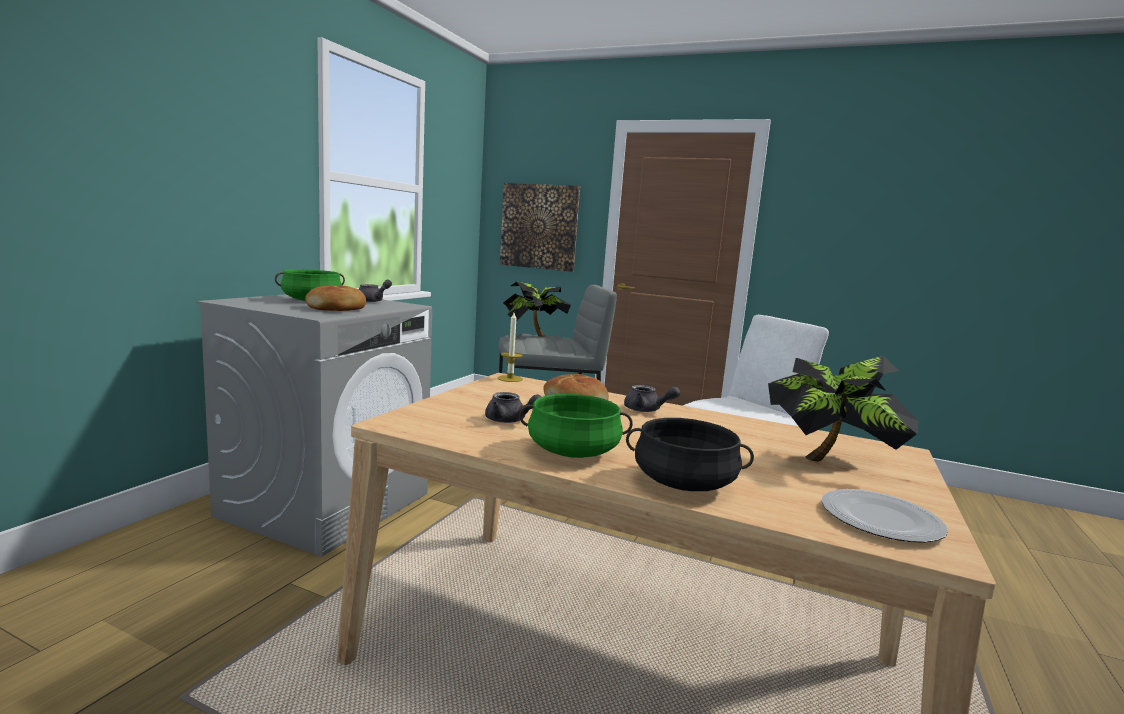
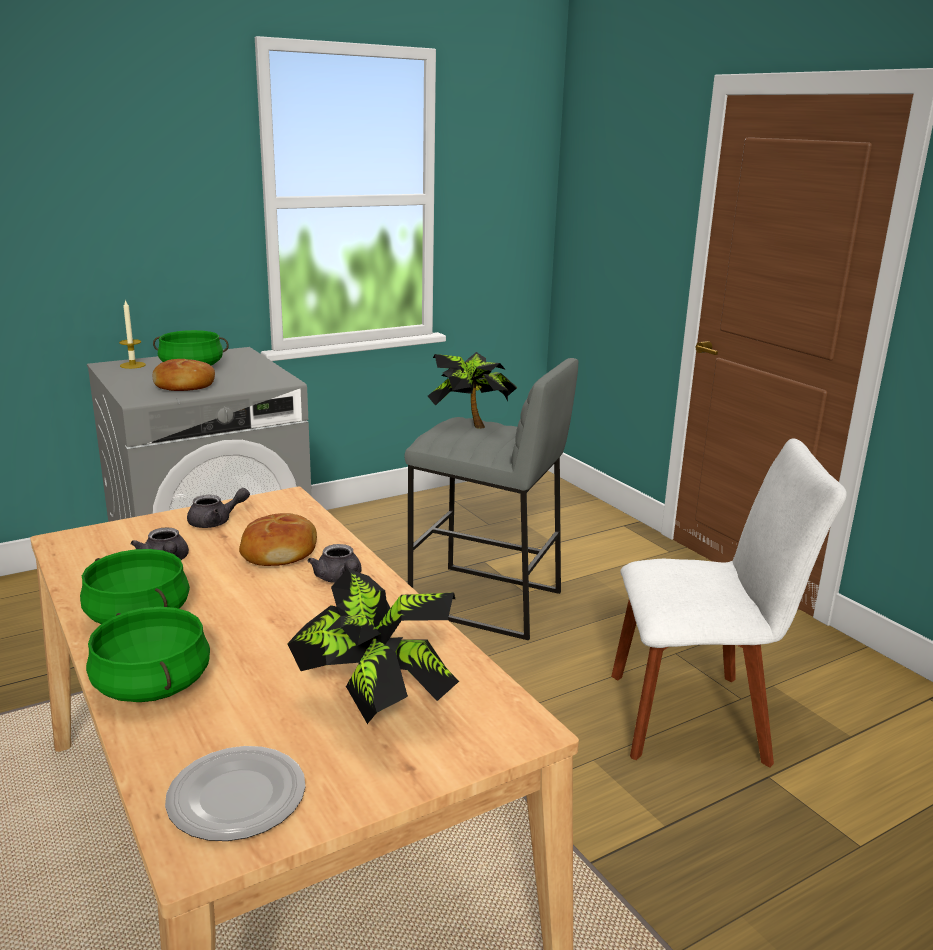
camera: 35 degrees right, 10 degrees up
(373, 301) = (259, 370): grey teapot -> grey teapot (216, 522)
(510, 378) = (290, 498): candle -> candle (132, 365)
(539, 226) = (616, 242): picture -> none
(683, 483) = (151, 685): black cooking pot -> green cooking pot

